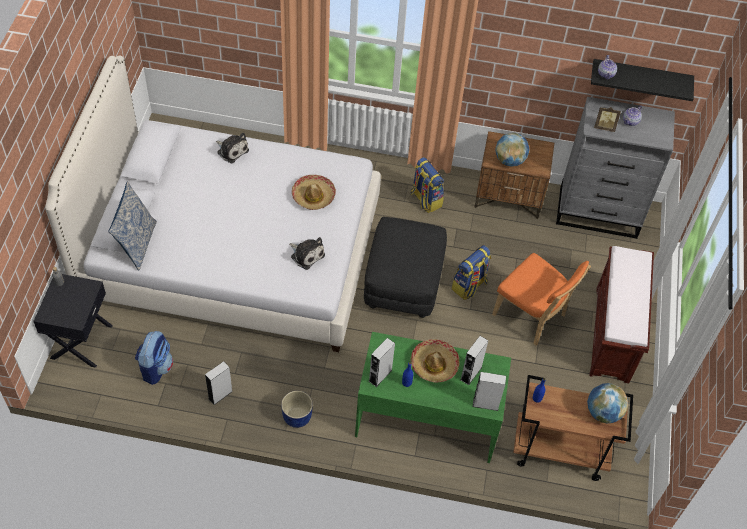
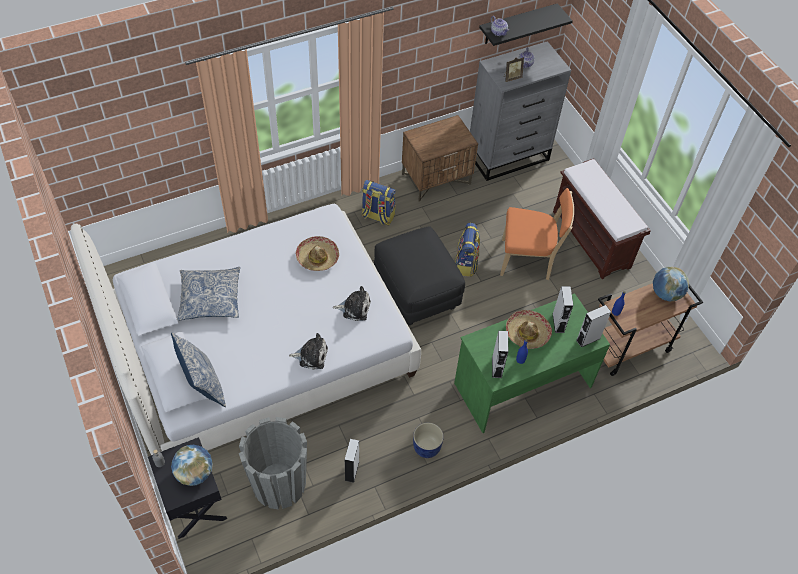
camera: 35 degrees left, 0 degrees up
(156, 367) = (279, 484): backpack -> grey planter
(200, 180) = (210, 299): none -> pillow
(232, 150) = (215, 258): plush toy -> plush toy (311, 356)
(510, 160) = (438, 146): globe -> globe (195, 473)

